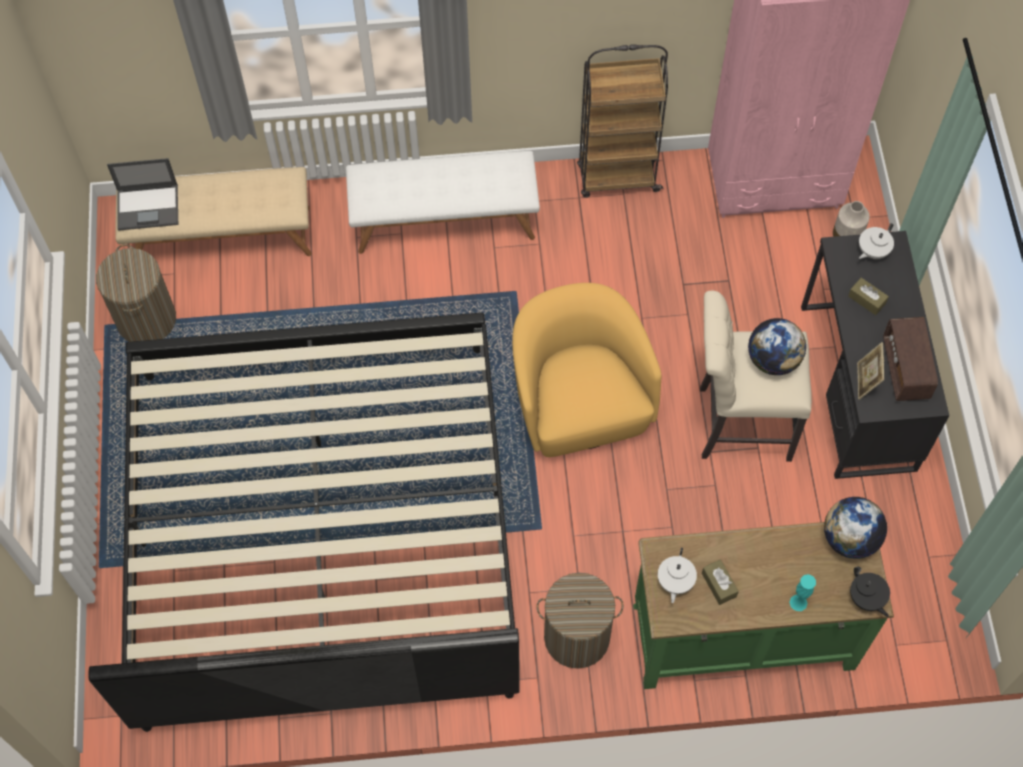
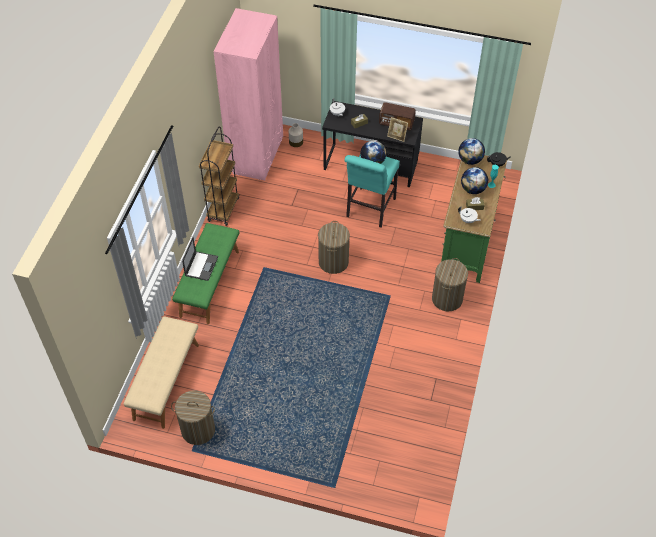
camera: 70 degrees left, 10 degrees down
(149, 207) = (151, 390): laptop -> laptop (201, 266)
(320, 529) = (354, 383): bed -> none
(444, 220) = (209, 283): white bench -> green bench
(579, 402) = (333, 262): yellow armchair -> laundry basket
(737, 422) = (369, 209): beige stool -> turquoise stool
(766, 568) = (472, 189): none -> globe

